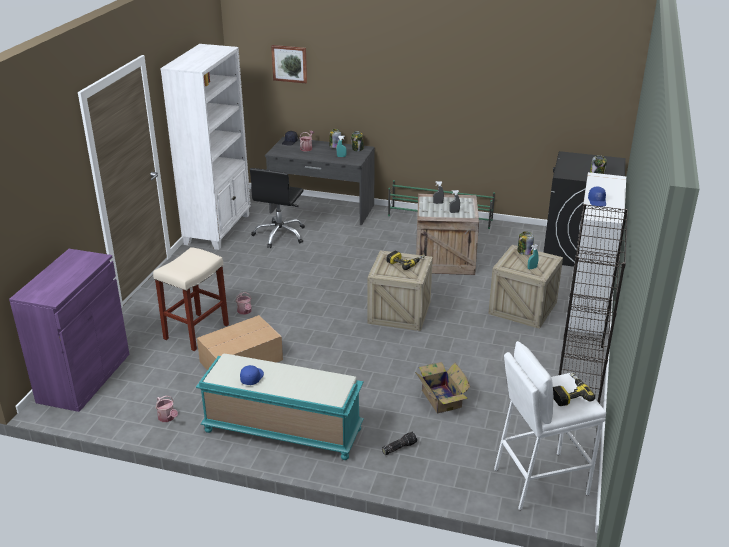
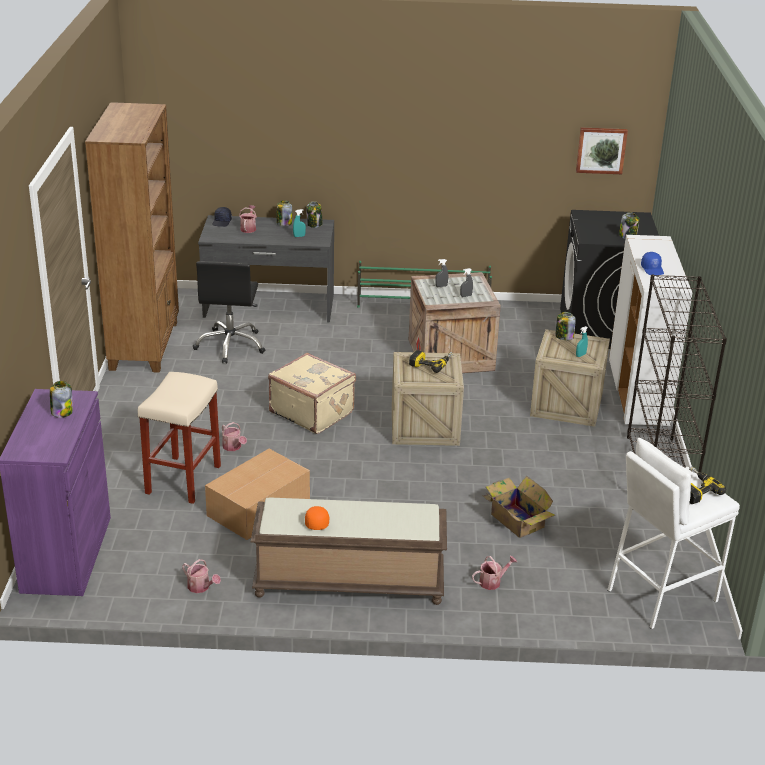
camera: 15 degrees left, 0 degrees up
(76, 268) = (62, 412): none -> jar
(218, 229) = (145, 345): white bookcase -> brown bookcase
(252, 378) = (317, 521): blue cap -> orange cap
(281, 430) = (348, 582): turquoise bench -> brown bench
(289, 63) = (218, 119): picture -> picture (601, 150)
(317, 291) = (312, 412): none -> beige suitcase
(399, 447) = (492, 582): flashlight -> watering can

